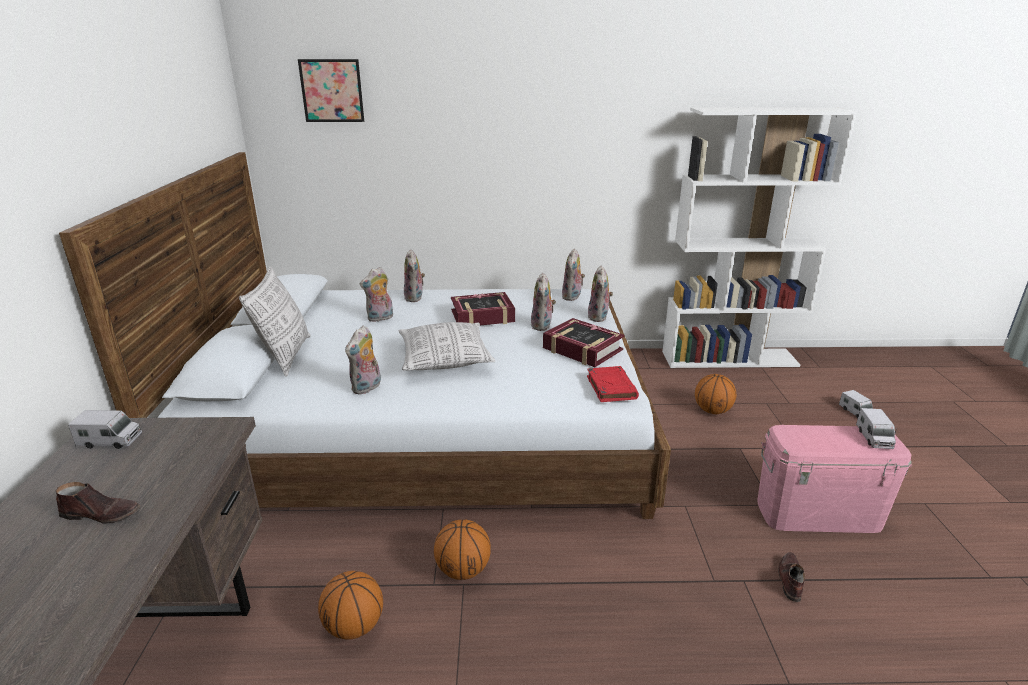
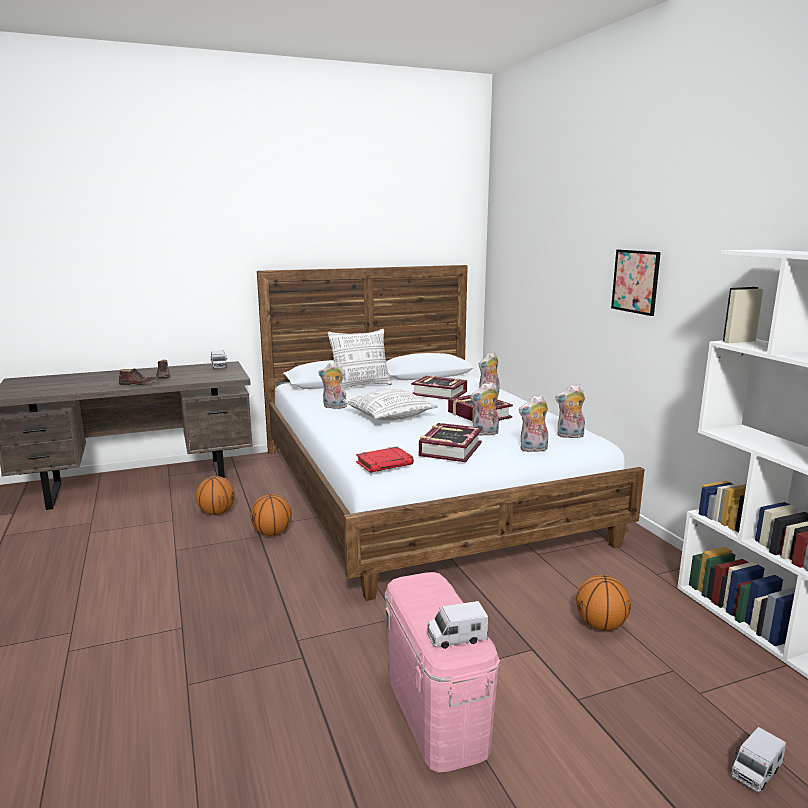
camera: 70 degrees right, 10 degrees down
(332, 91) = (522, 224): picture -> picture (635, 281)
(380, 318) = (439, 393): plush toy -> book
(790, 579) = (314, 687): brown shoe -> brown shoe (139, 384)

